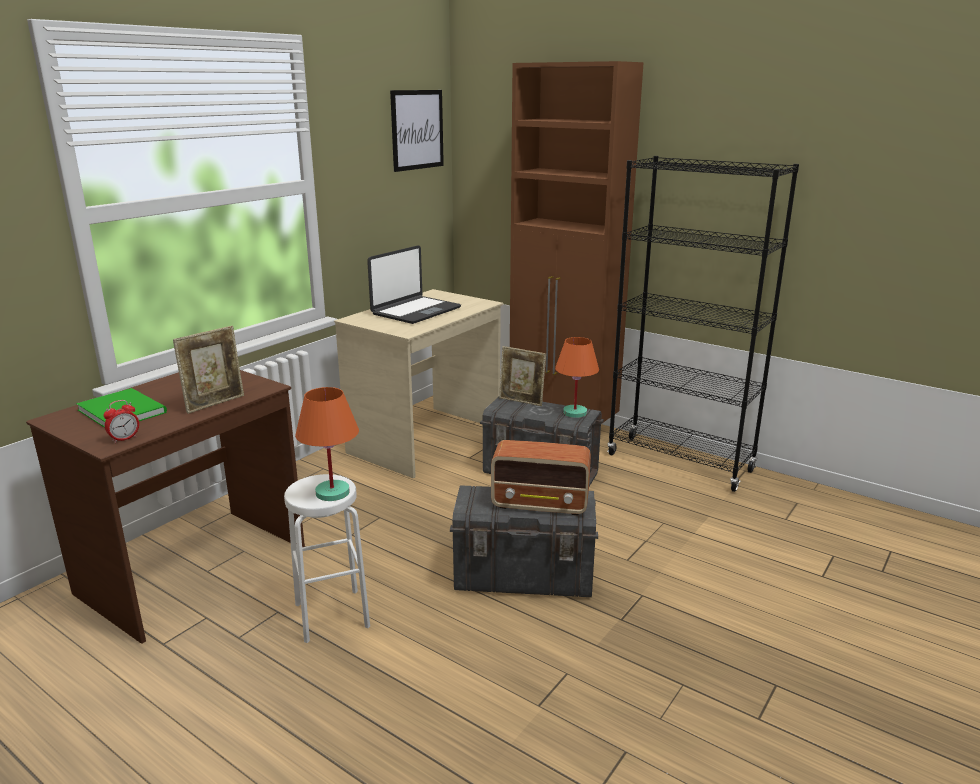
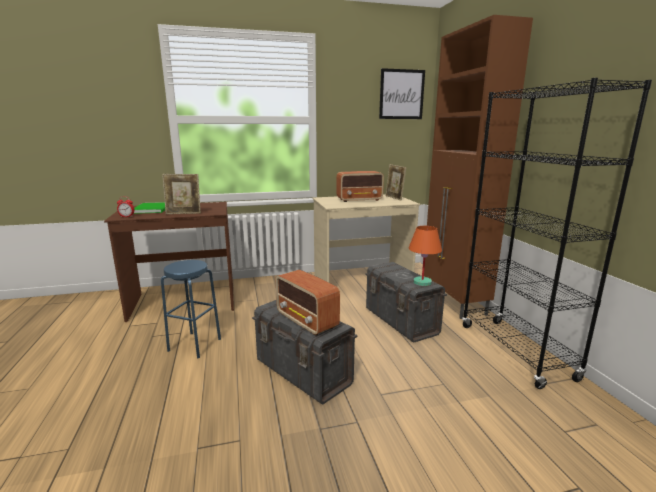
camera: 40 degrees right, 5 degrees down
(332, 615) = (194, 345): white stool -> blue stool
(333, 492) = (187, 268): orange table lamp -> none
(415, 311) = (360, 200): laptop -> radio
(521, 401) = (399, 268): picture frame -> picture frame (394, 198)

